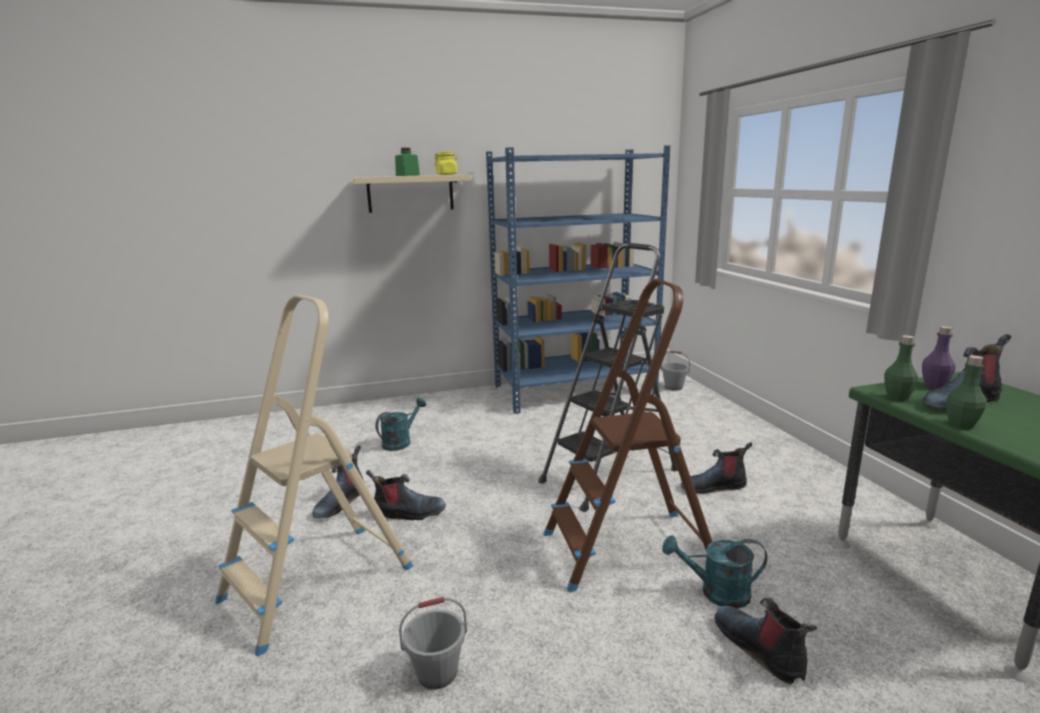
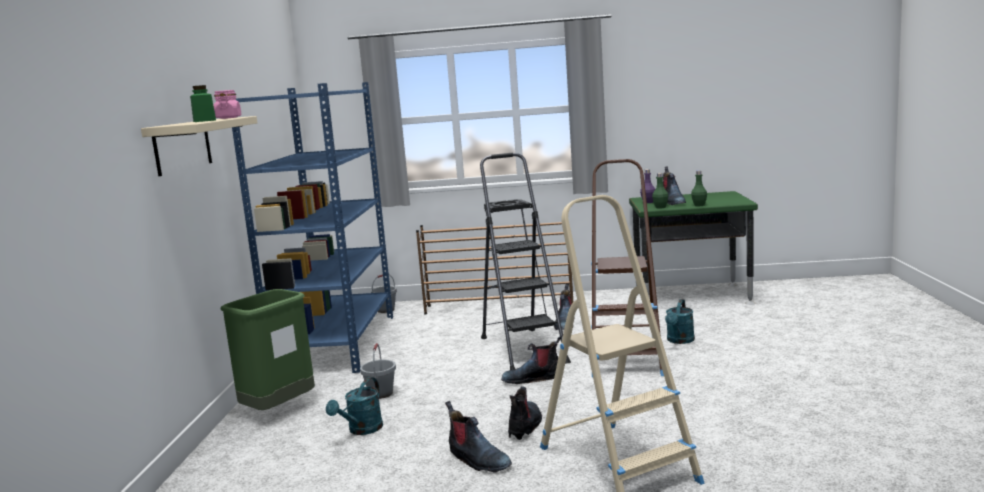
camera: 70 degrees left, 5 degrees down
(400, 442) = (361, 430): turquoise watering can -> turquoise watering can turned 120 degrees counterclockwise
(434, 406) = (279, 410): none -> green trash can
(437, 672) = (731, 417): grey bucket -> grey bucket (380, 393)
(446, 174) = (228, 118): yellow jar -> pink jar
(740, 436) = (499, 306): none -> brown shoe rack
(760, 649) = (727, 339): boot -> boot (533, 378)

